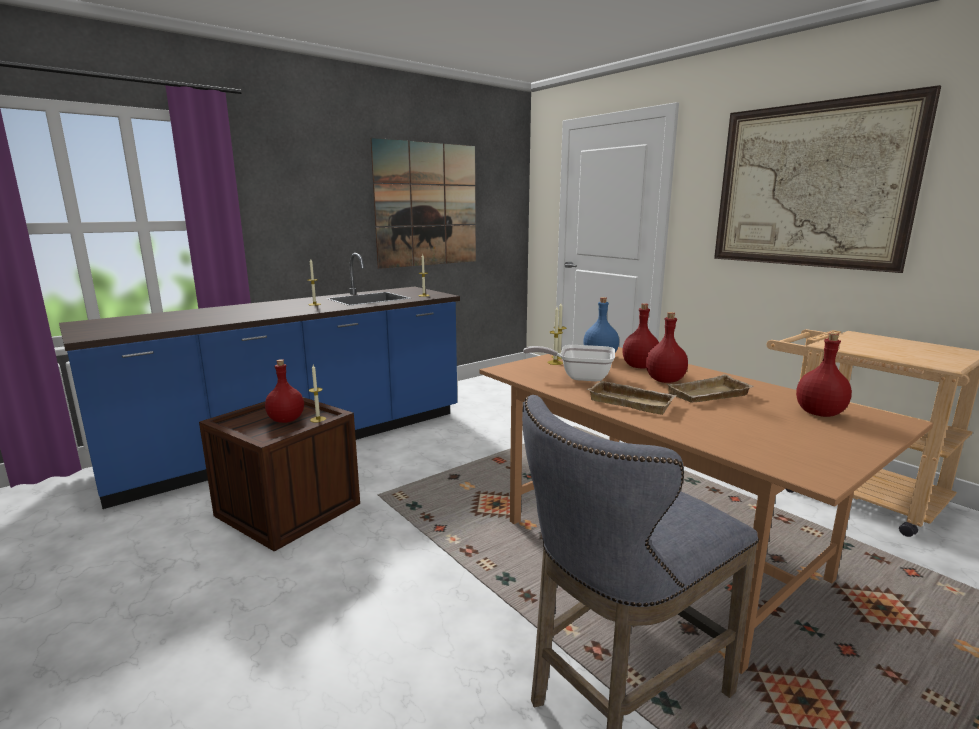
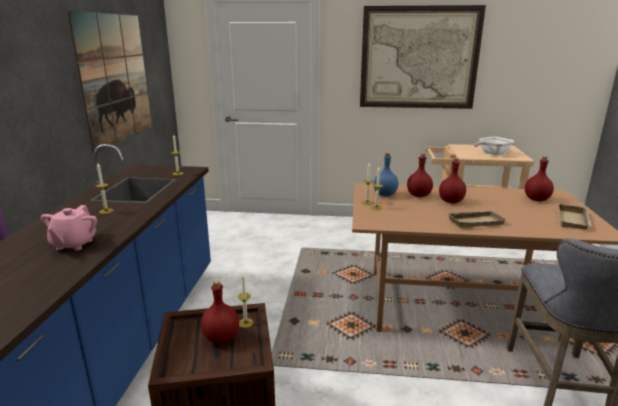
camera: 45 degrees left, 5 degrees up
(250, 313) = (74, 244): none -> pink teapot
(579, 377) = (414, 213): frying pan -> frying pan (492, 153)
(709, 396) = (487, 204): beige tray -> beige tray (574, 220)

